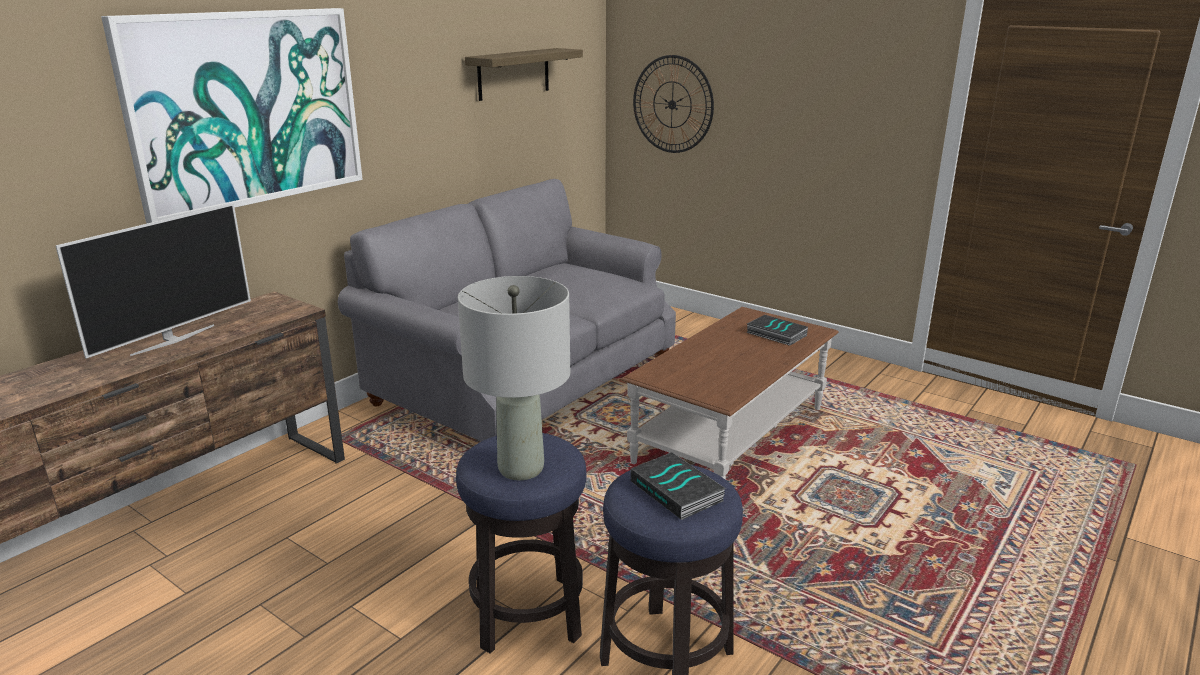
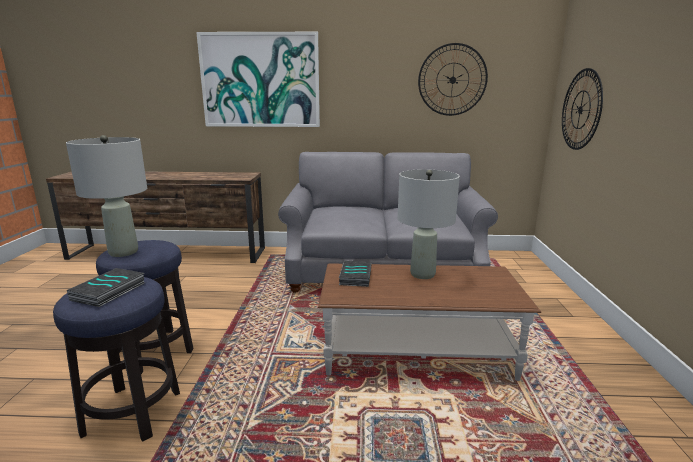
camera: 55 degrees right, 5 degrees down
(173, 340) = (192, 175): television -> none
(513, 73) = (452, 80): shelf -> wall clock
(716, 343) = (422, 274): none -> grey table lamp
(775, 334) = (477, 288): book -> book (354, 276)

